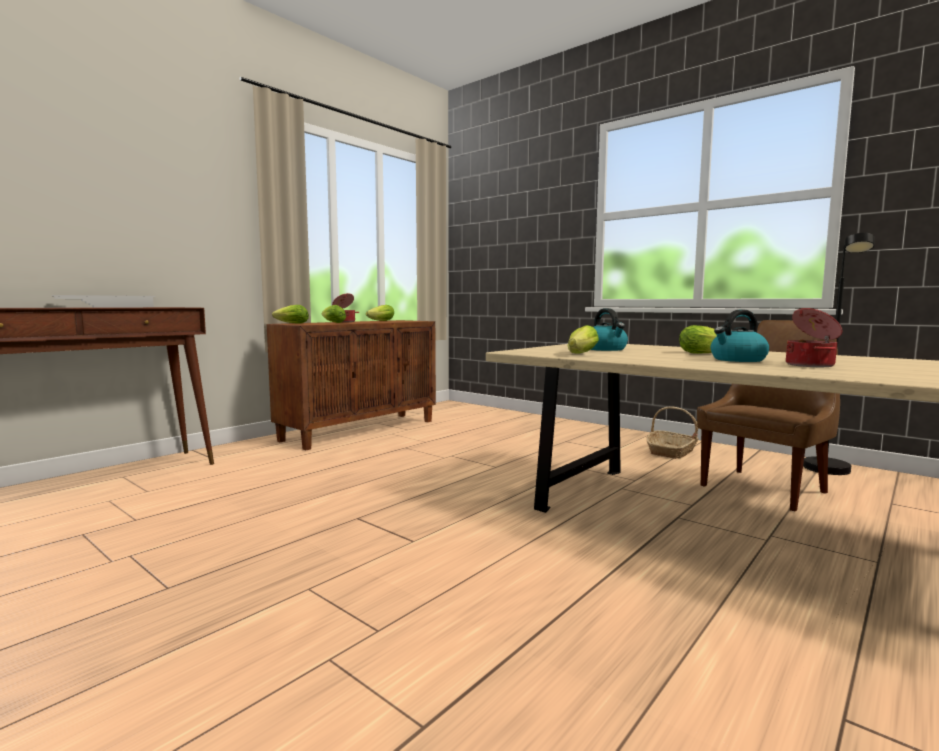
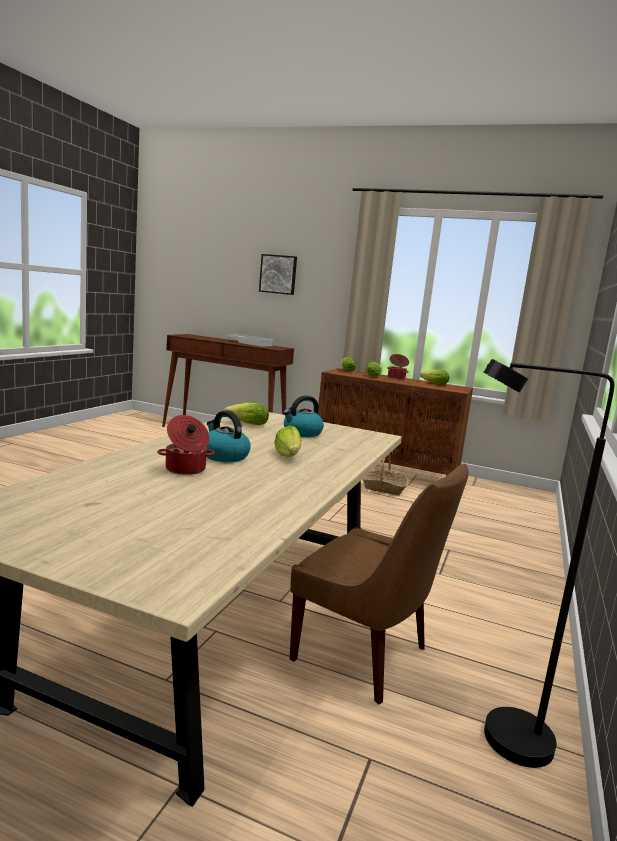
camera: 70 degrees right, 5 degrees up
(121, 188) = (278, 274): none -> picture
(671, 452) = (472, 610): basket -> basket (384, 488)

